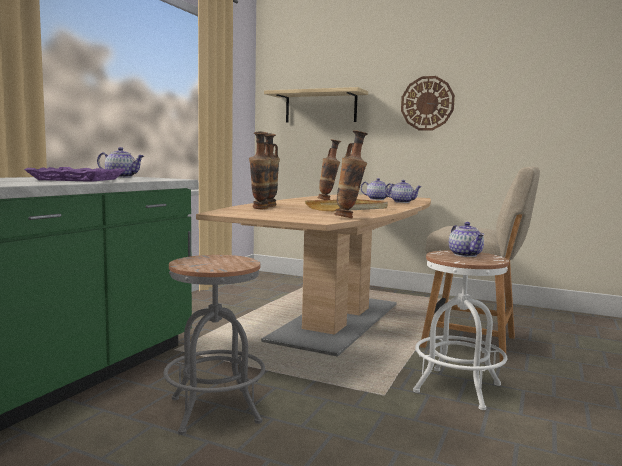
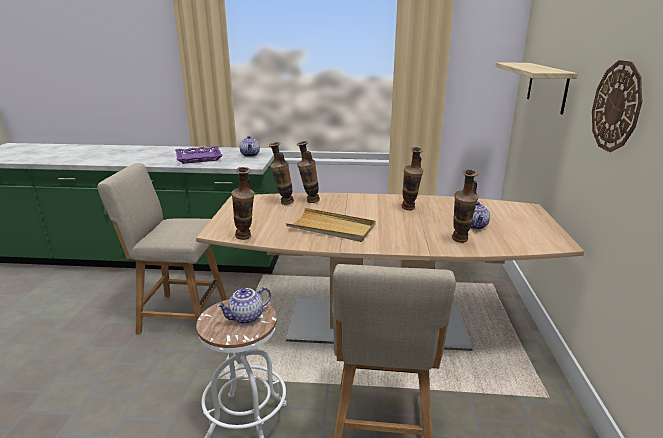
camera: 70 degrees right, 15 degrees up
(215, 410) = (179, 315): grey stool -> beige chair
(402, 202) = (460, 241): teapot -> vase

